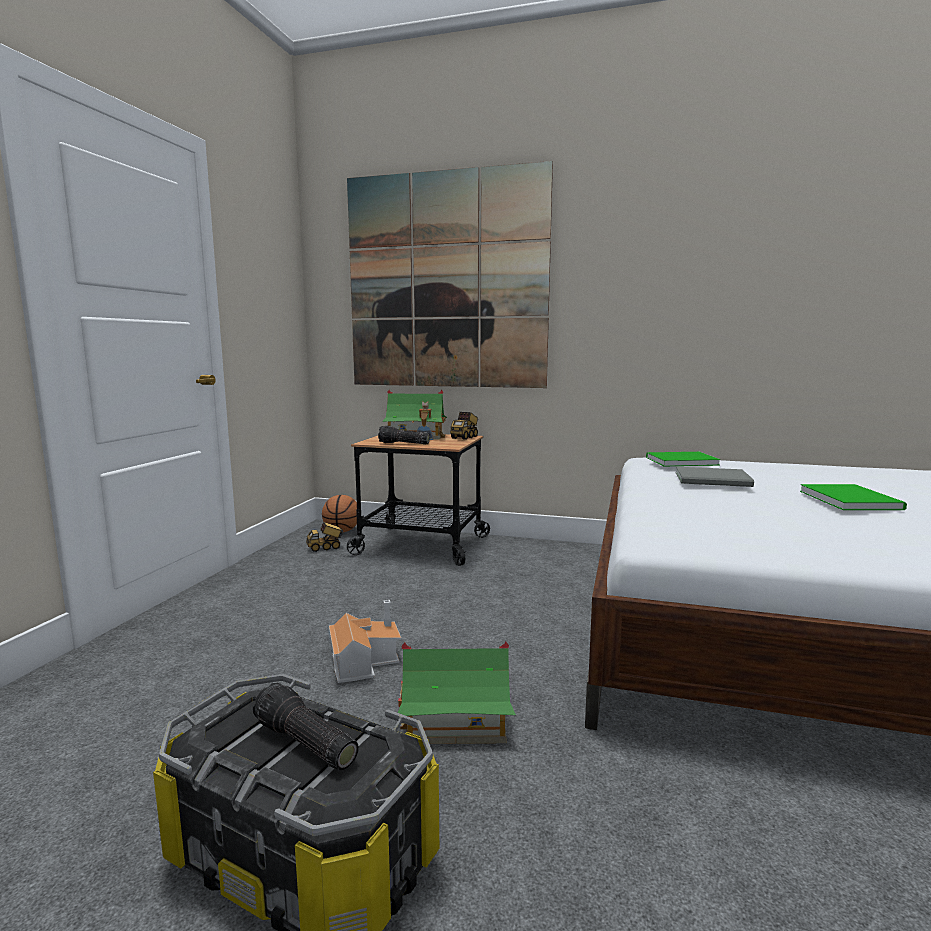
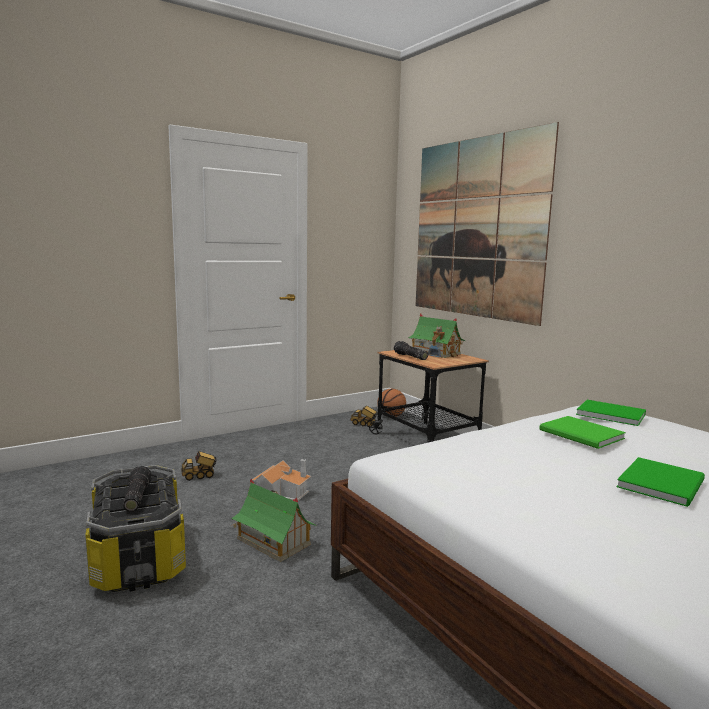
camera: 40 degrees right, 0 degrees up
(465, 437) = (468, 359): toy truck -> toy truck (199, 476)
(715, 480) = (582, 435): grey book -> green book

